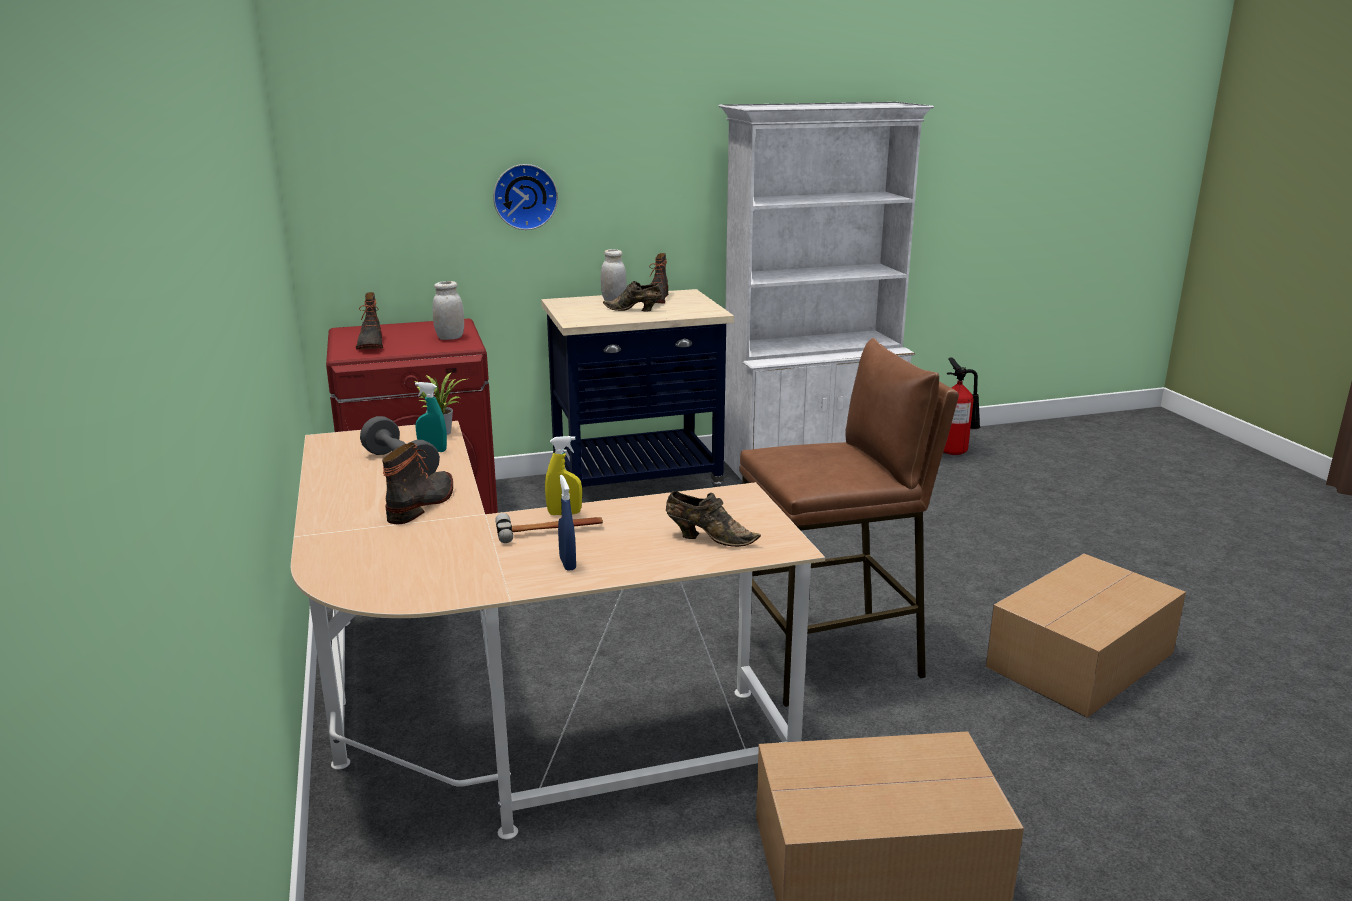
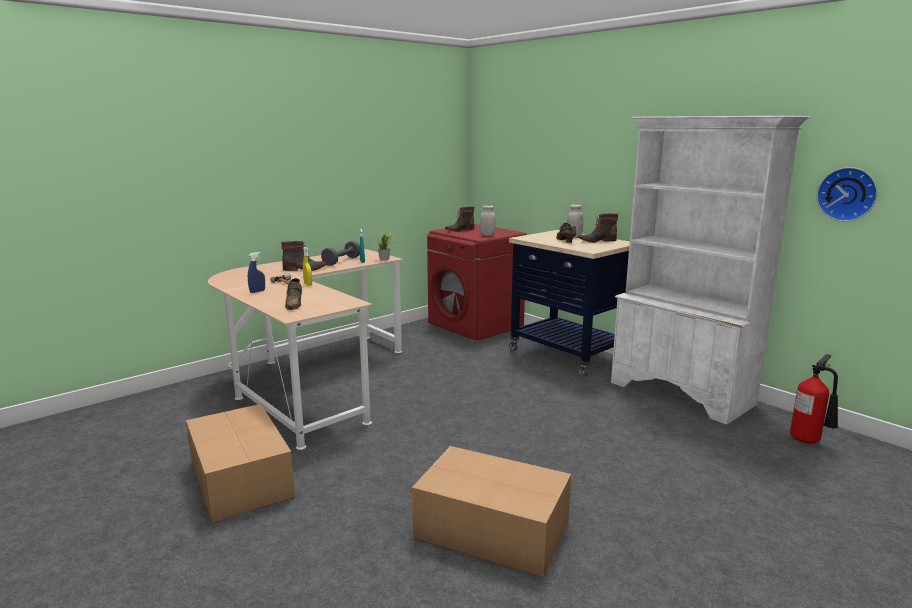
camera: 65 degrees right, 5 degrees down
(524, 196) = (556, 168): wall clock -> wall clock (847, 194)
(831, 659) = (419, 440): brown stool -> none

